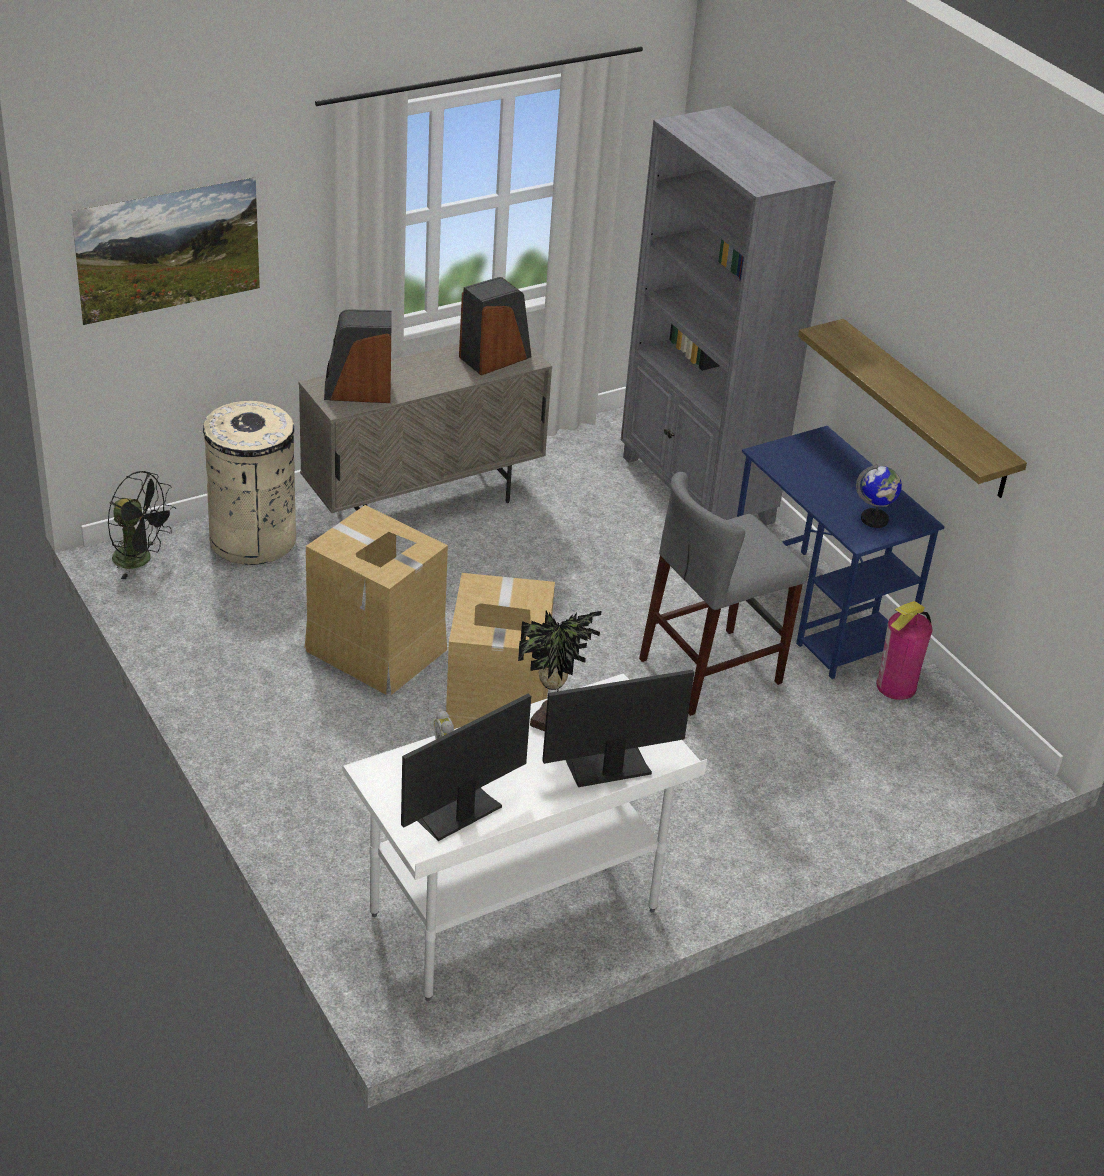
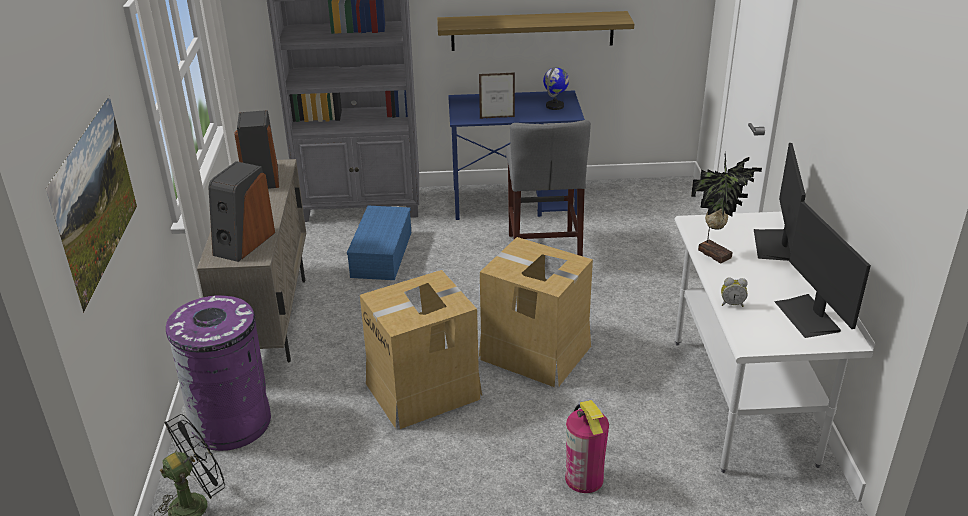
camera: 60 degrees left, 5 degrees down
(252, 539) = (231, 423): beige trash can -> purple trash can
(605, 539) = (381, 253): none -> blue storage box
(794, 480) = (497, 117): none -> picture frame
(896, 686) = (596, 197): fire extinguisher -> fire extinguisher (584, 478)

